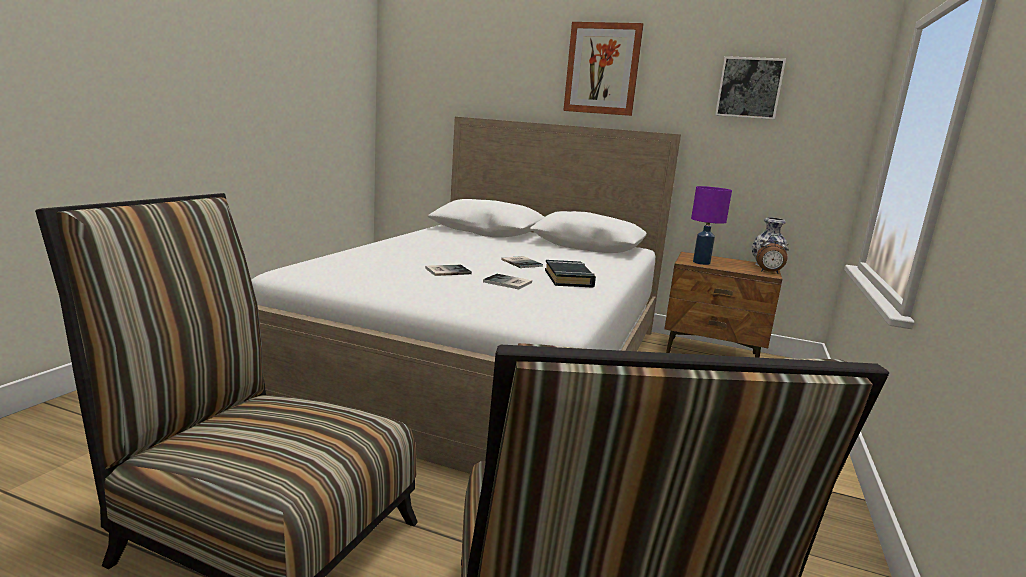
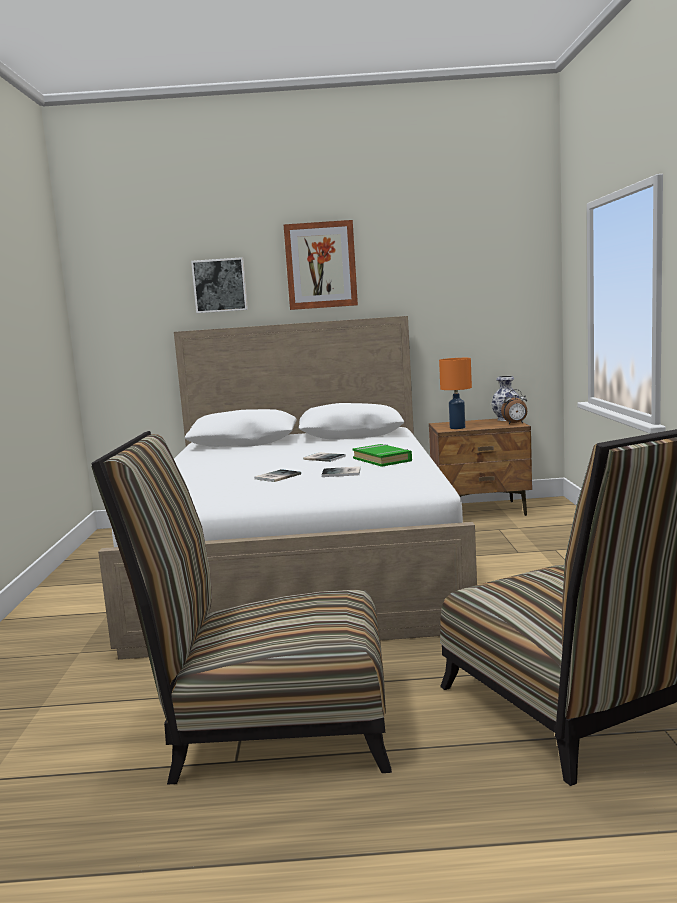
camera: 20 degrees left, 5 degrees down
(569, 278) = (382, 460): black book -> green book
(702, 263) = (458, 427): purple table lamp -> orange table lamp
(749, 88) = (457, 267): picture -> picture (220, 285)

